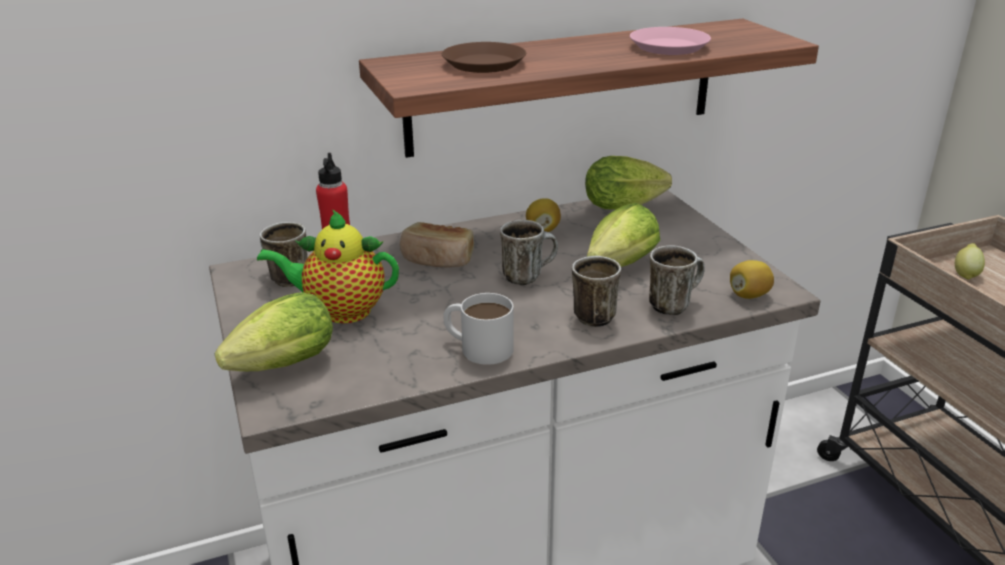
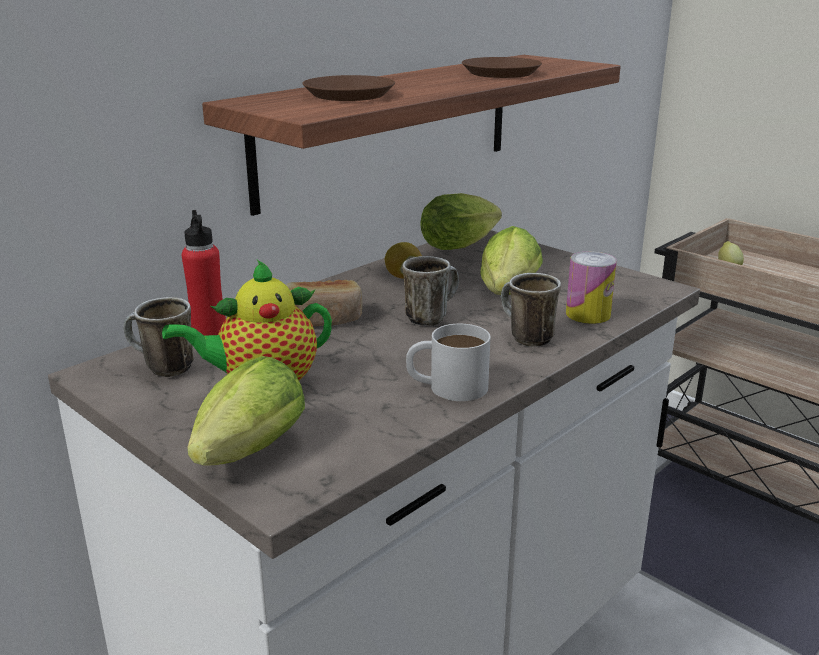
camera: 25 degrees left, 5 degrees down
(668, 47) = (500, 73): pink plate -> brown plate
(673, 304) = (588, 314): mug -> can
(748, 295) = (642, 295): lemon -> none

